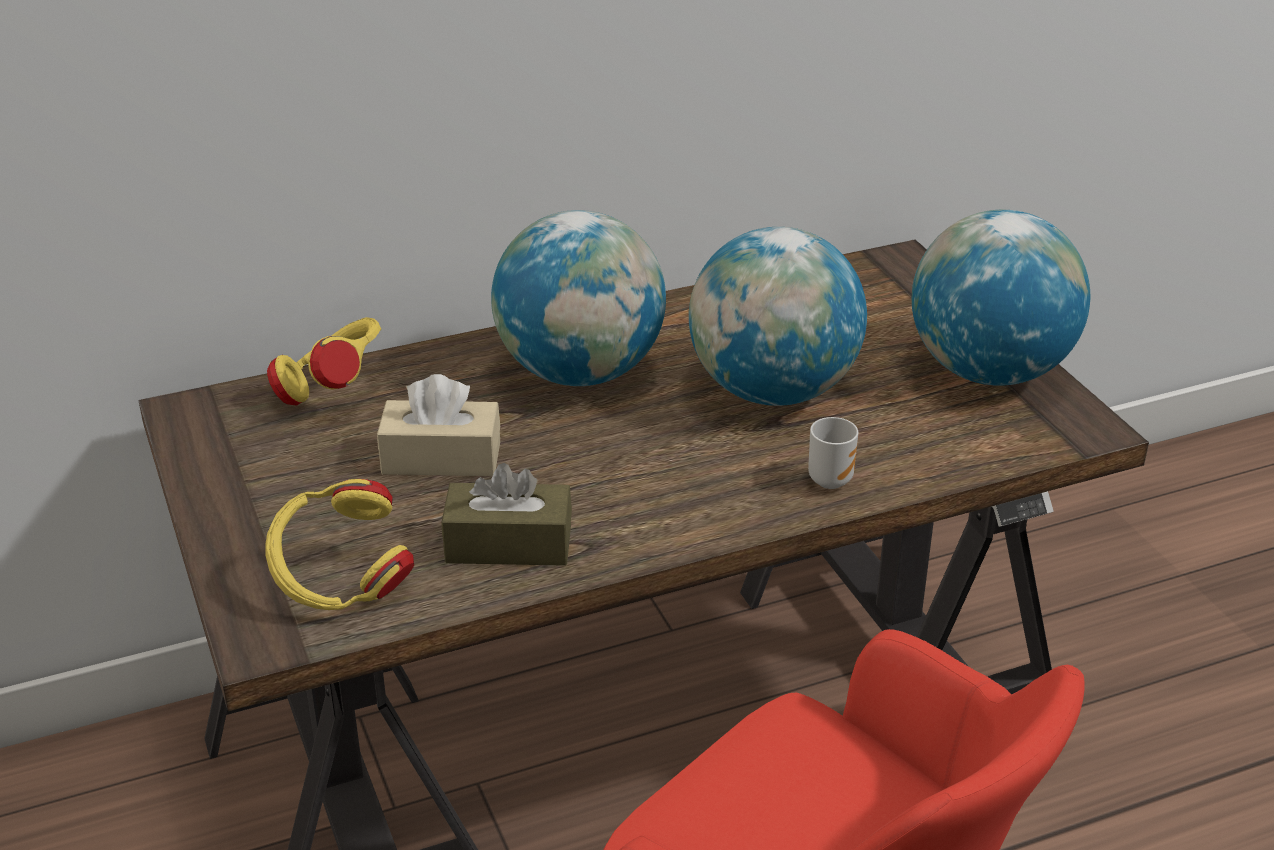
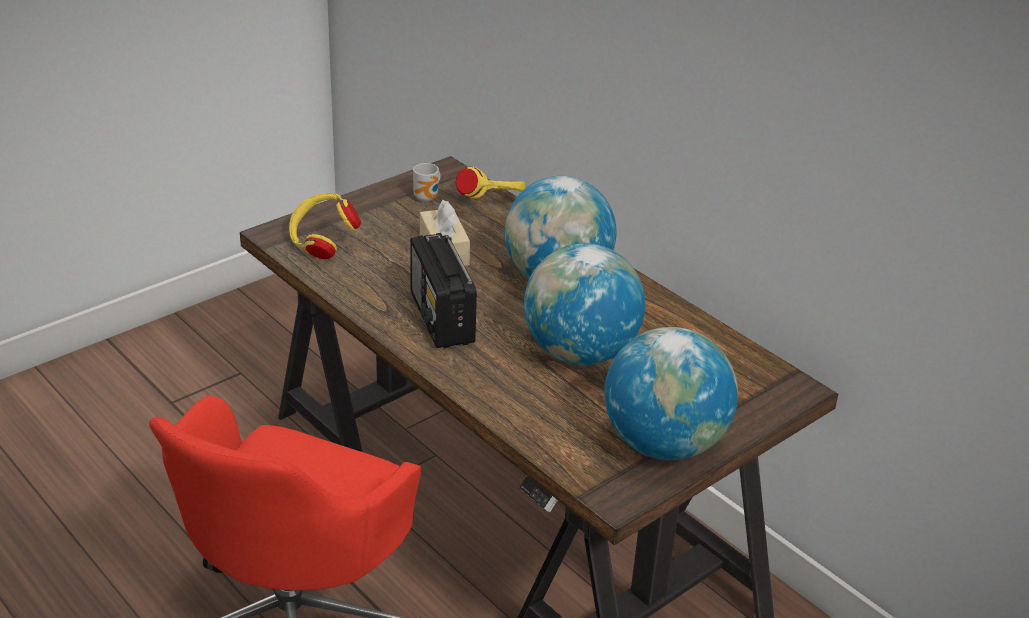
camera: 70 degrees right, 0 degrees up
(508, 544) = (376, 286): brown tissue box -> none
(636, 494) = (442, 319): none -> radio
(829, 479) = (492, 387): mug -> mug (428, 198)

